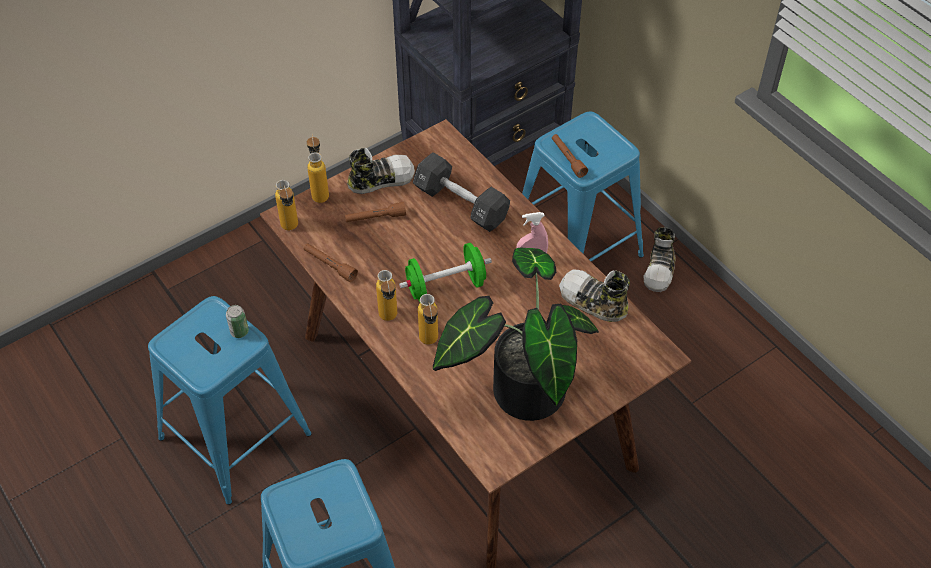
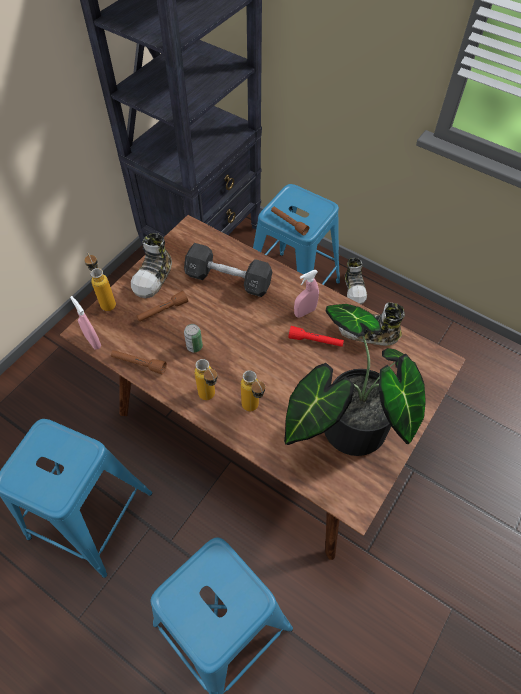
camera: 20 degrees left, 5 degrees up
(239, 331) = (75, 446): can -> can (194, 346)
(291, 230) = (93, 341): bottle -> pink spray bottle
(380, 179) = (154, 277): shoe -> shoe turned 150 degrees clockwise
(446, 286) = (245, 354): green dumbbell -> none
(528, 294) = (315, 341): none -> red flashlight

